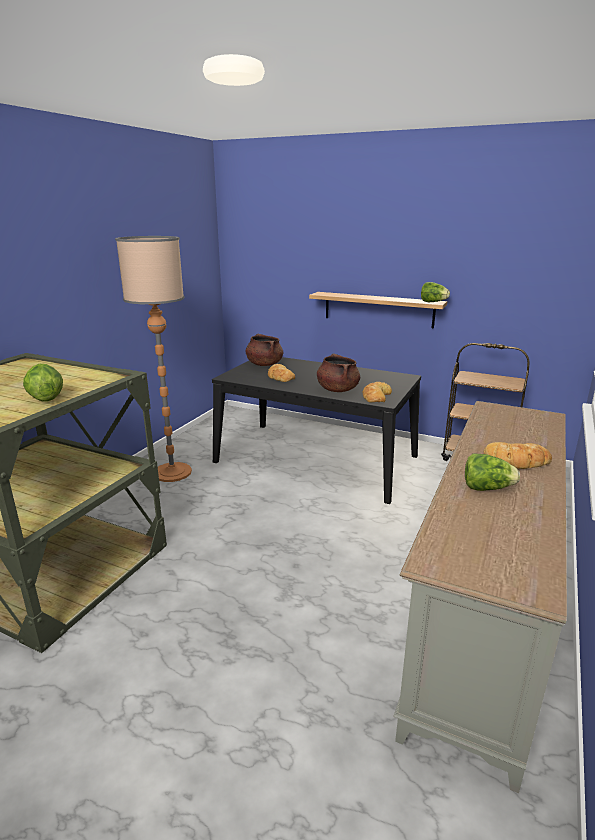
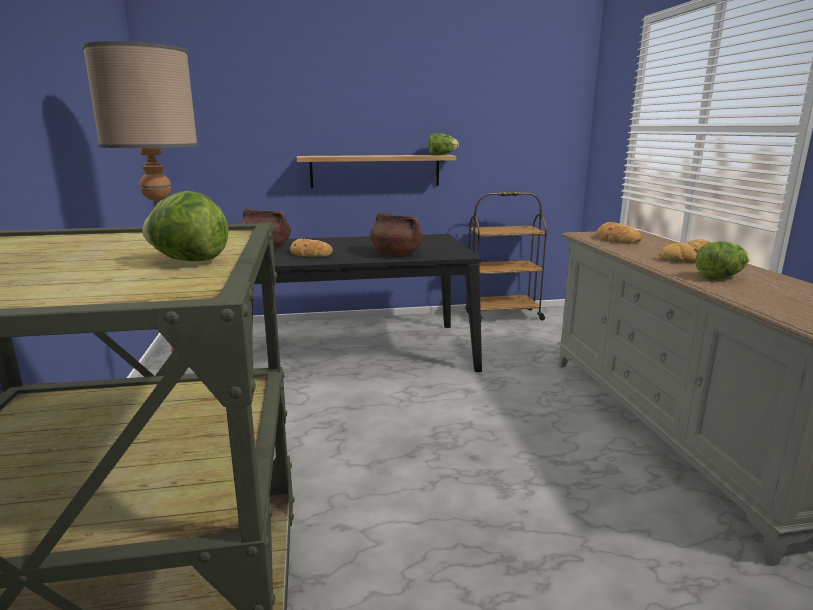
camera: 35 degrees left, 5 degrees down
(375, 396) = (444, 253): bread -> bread (616, 239)

